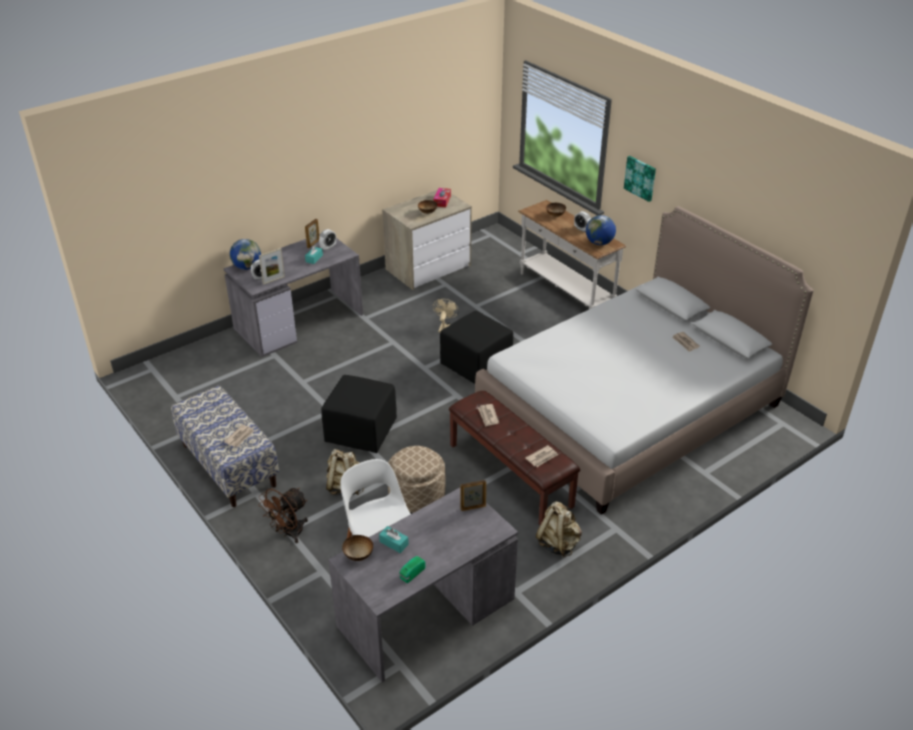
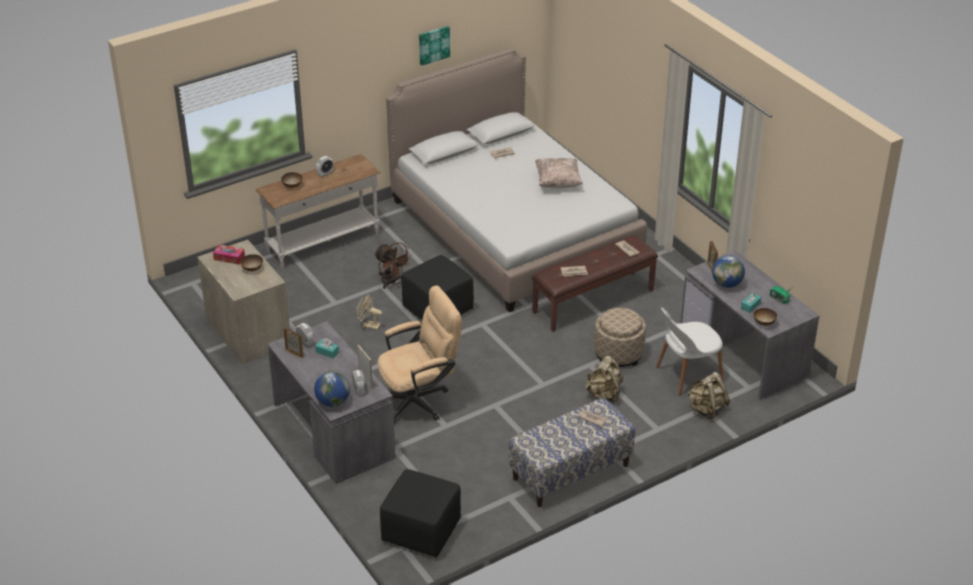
camera: 85 degrees left, 0 degrees up
(288, 533) = (661, 428): brown fan -> brown fan (391, 282)
(339, 364) = (419, 400): none -> beige office chair
(361, 431) = (528, 385): black ottoman -> black ottoman (420, 531)
(558, 543) = (671, 283): beige backpack -> beige backpack (706, 409)
(599, 243) = (354, 167): globe -> globe (726, 284)
(640, 178) = (345, 92): picture -> picture (433, 45)
(641, 385) = (558, 182): none -> beige pillow

